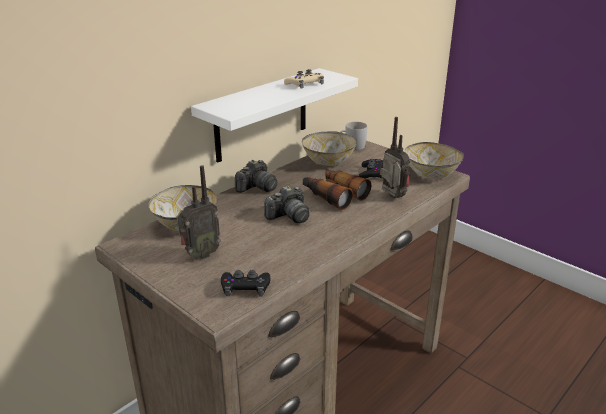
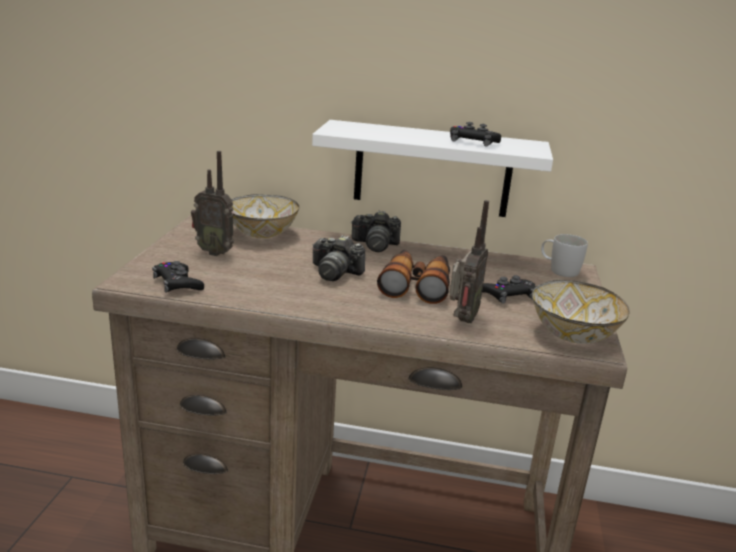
camera: 55 degrees right, 5 degrees down
(305, 84) = (473, 142): beige game controller -> black game controller
(328, 162) = (494, 265): bowl -> none

